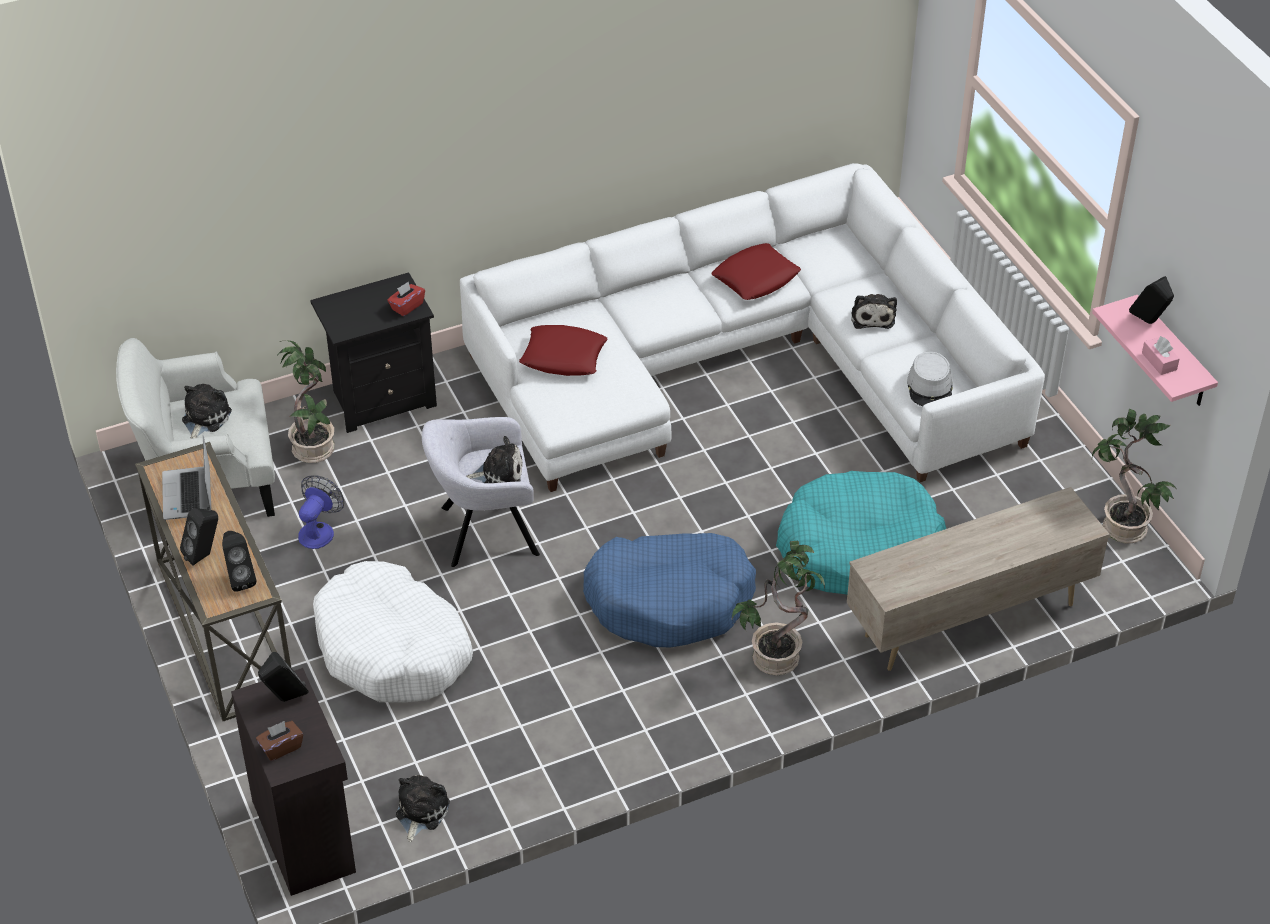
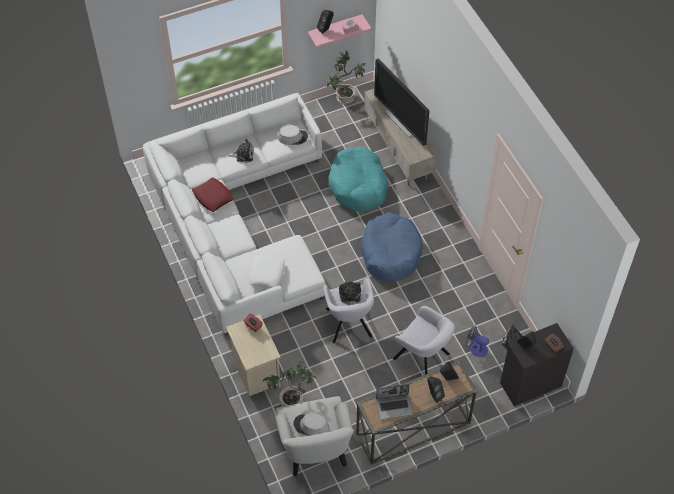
camera: 90 degrees left, 10 degrees up
(204, 418) = (311, 425): plush toy -> grey hat
(319, 530) = (349, 394): fan -> fan (475, 348)
(382, 399) = (256, 373): black nightstand -> beige nightstand
(393, 649) = (423, 357): white dog bed -> grey armchair
(563, 356) = (267, 273): red pillow -> white pillow
(775, 656) = (420, 216): potted plant -> none
(984, 549) = (401, 121): none -> television

